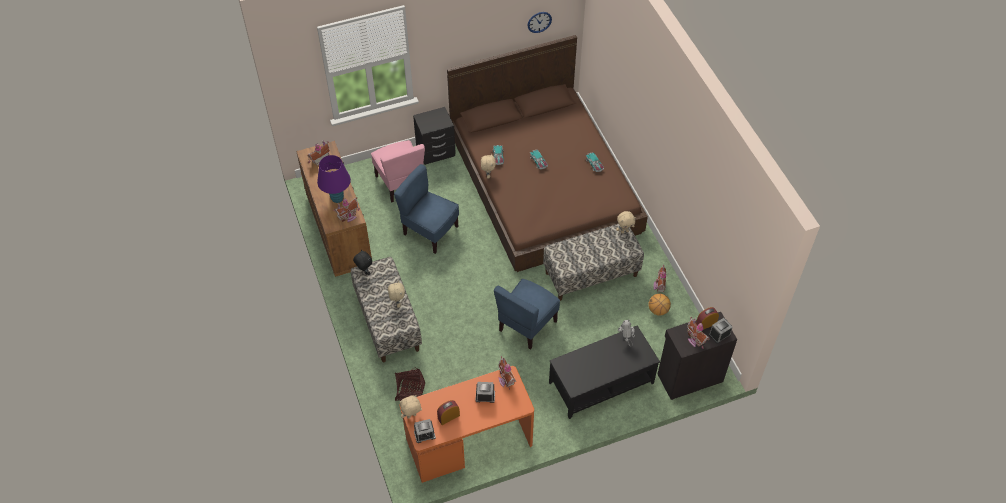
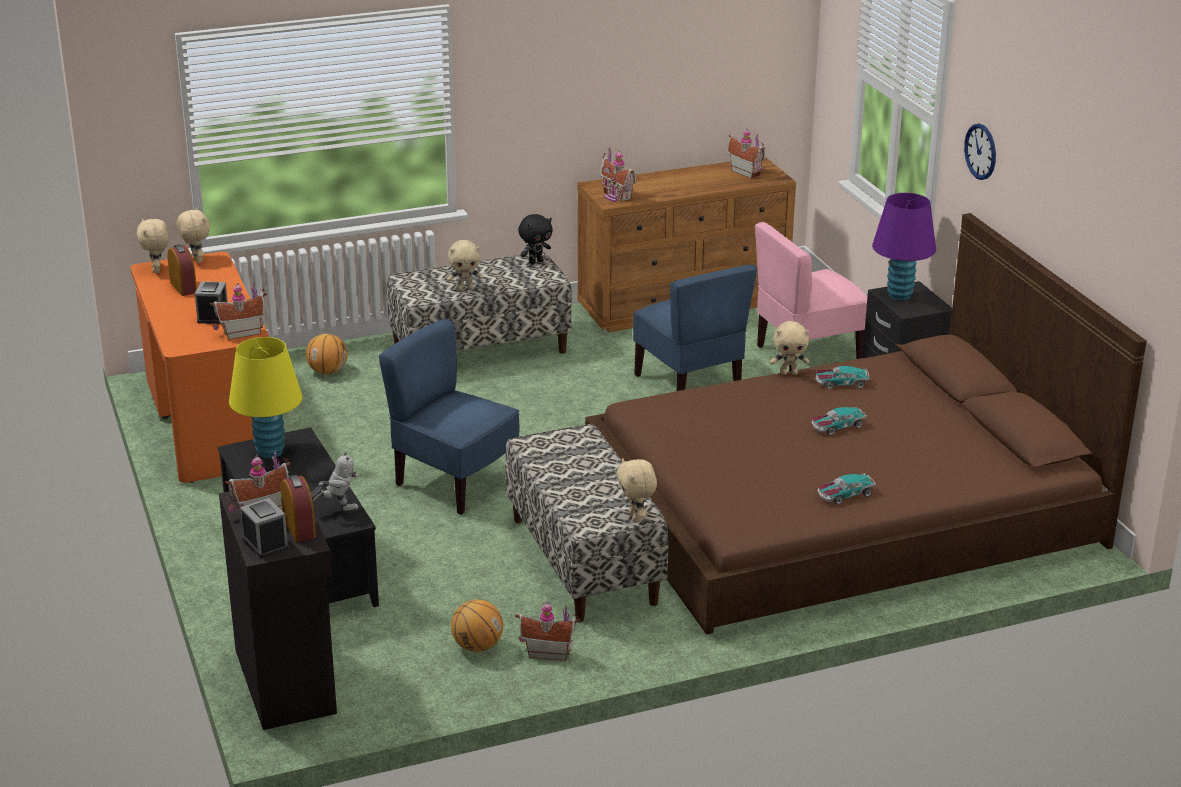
camera: 90 degrees right, 25 degrees down
(337, 198) = (657, 187): purple table lamp -> purple table lamp (899, 295)
(410, 392) = (328, 372): basket -> basketball
(424, 434) = (157, 270): alarm clock -> beige plush toy
(430, 231) = (689, 384): blue chair -> blue chair turned 120 degrees clockwise
(539, 22) = (1103, 238): wall clock -> wall clock (980, 151)
(575, 374) = (270, 452): none -> yellow table lamp

